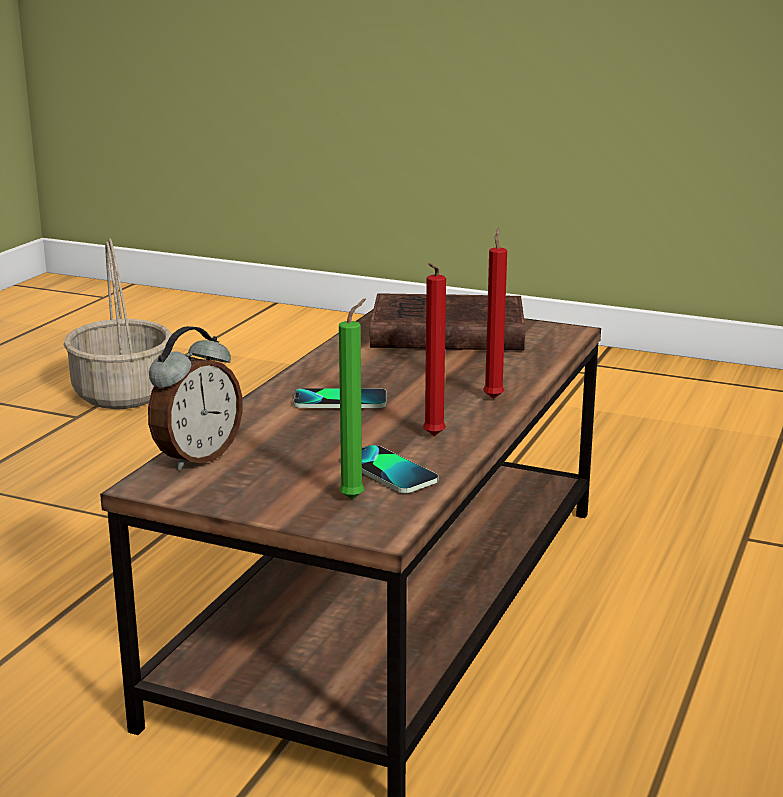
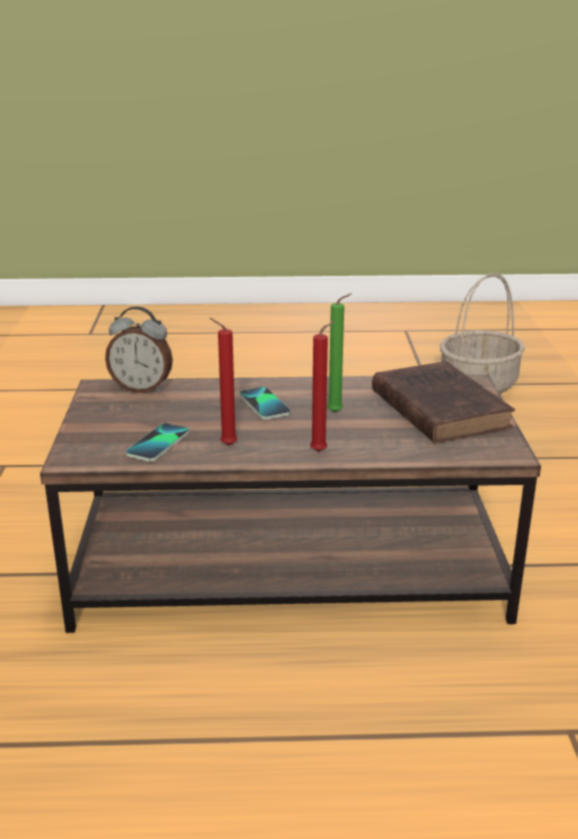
camera: 65 degrees right, 5 degrees up
(355, 498) = (112, 442): green candle -> green candle (337, 413)

